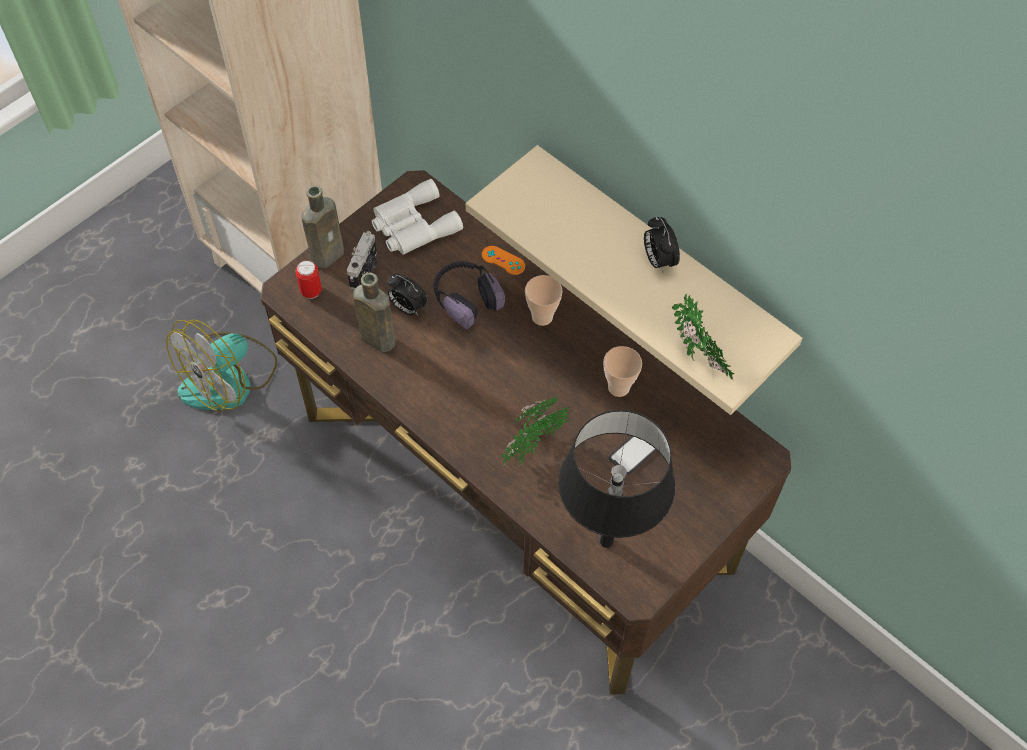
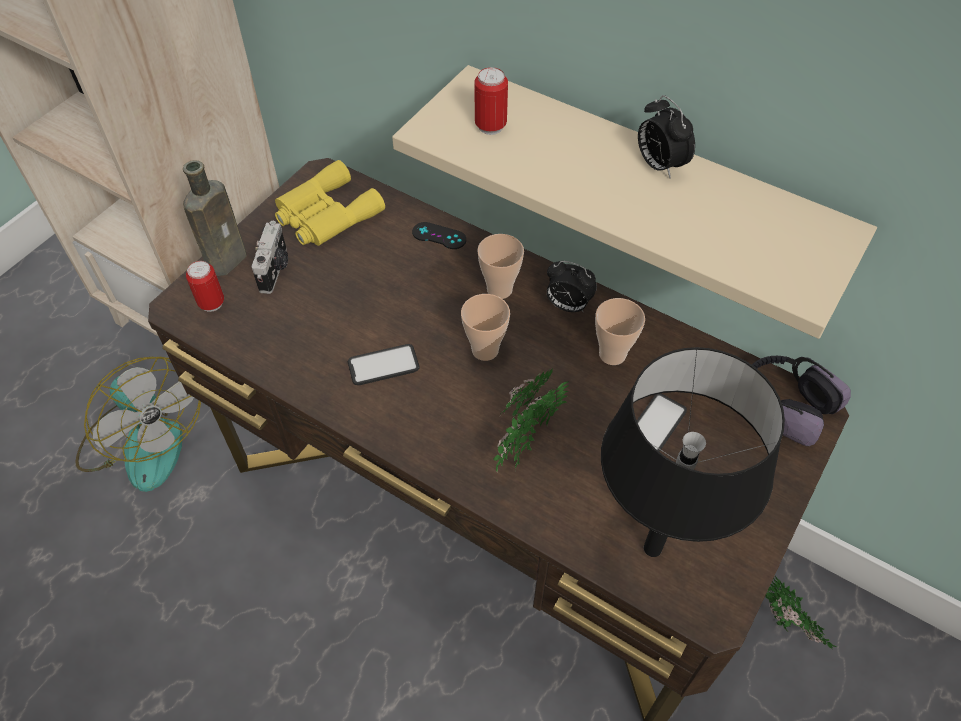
camera: 10 degrees left, 5 degrees down
(229, 379) = (144, 441): fan -> fan turned 75 degrees counterclockwise
(375, 337) = (300, 344): brown bottle -> none
(407, 308) = (334, 304): alarm clock -> alarm clock (567, 306)
(412, 225) = (325, 214): white binoculars -> yellow binoculars
(437, 366) = (383, 365): none -> phone
(466, 299) = (404, 283): headphones -> headphones (784, 405)
(503, 260) = (439, 236): orange game controller -> black game controller
(518, 367) = (485, 350): none -> cup
(541, 206) = (490, 126): none -> can
(697, 360) = (754, 273): potted plant -> potted plant (787, 627)

